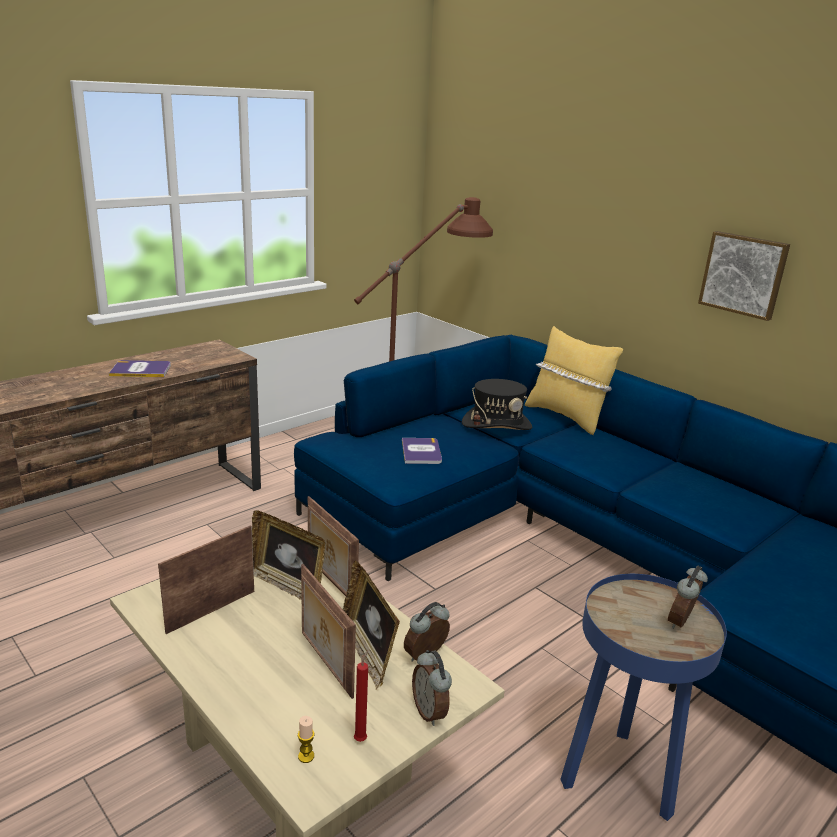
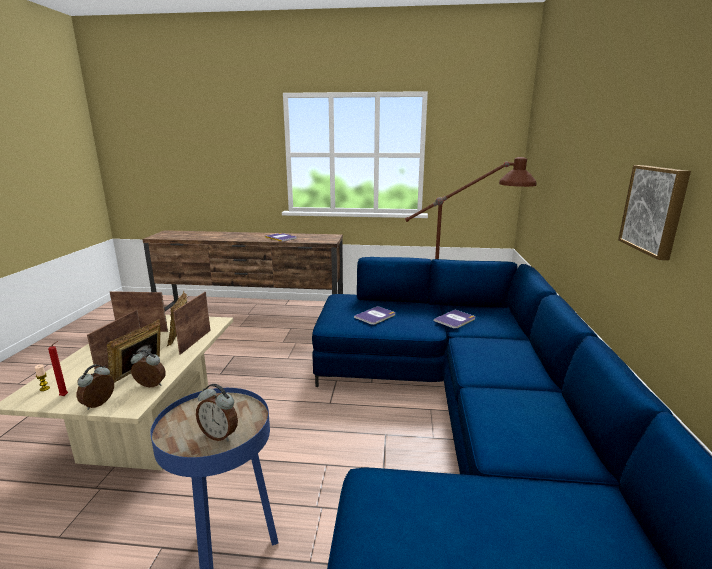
camera: 50 degrees right, 5 degrees down
(496, 424) = (455, 320): black hat -> book
(566, 417) = (521, 332): yellow pillow -> none
(682, 622) = (219, 435): alarm clock -> alarm clock turned 150 degrees counterclockwise

